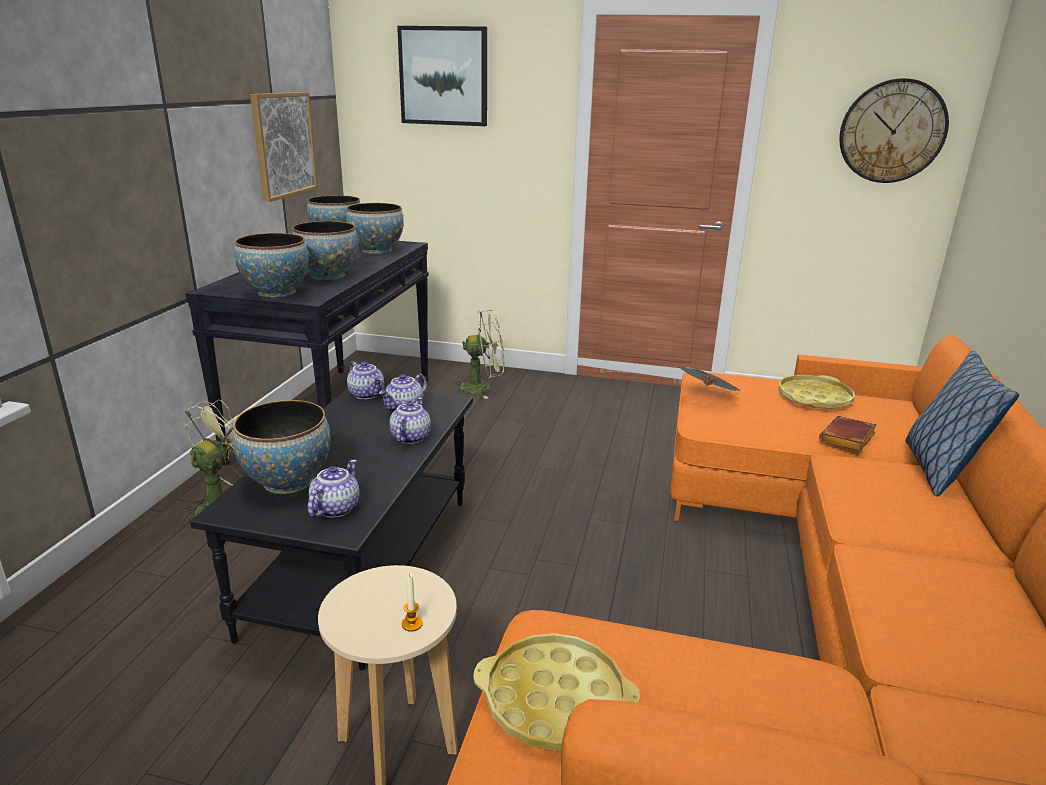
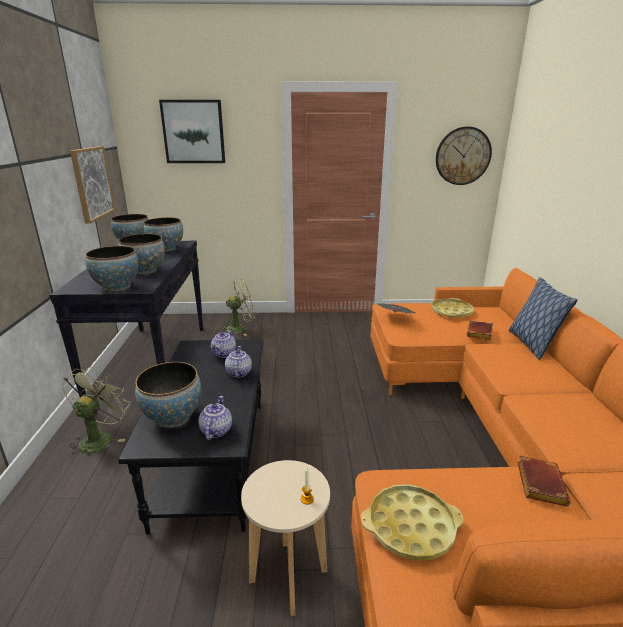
camera: 15 degrees left, 0 degrees up
(367, 394) = (194, 347): teapot -> none
(814, 686) = (538, 483): none -> brown book

